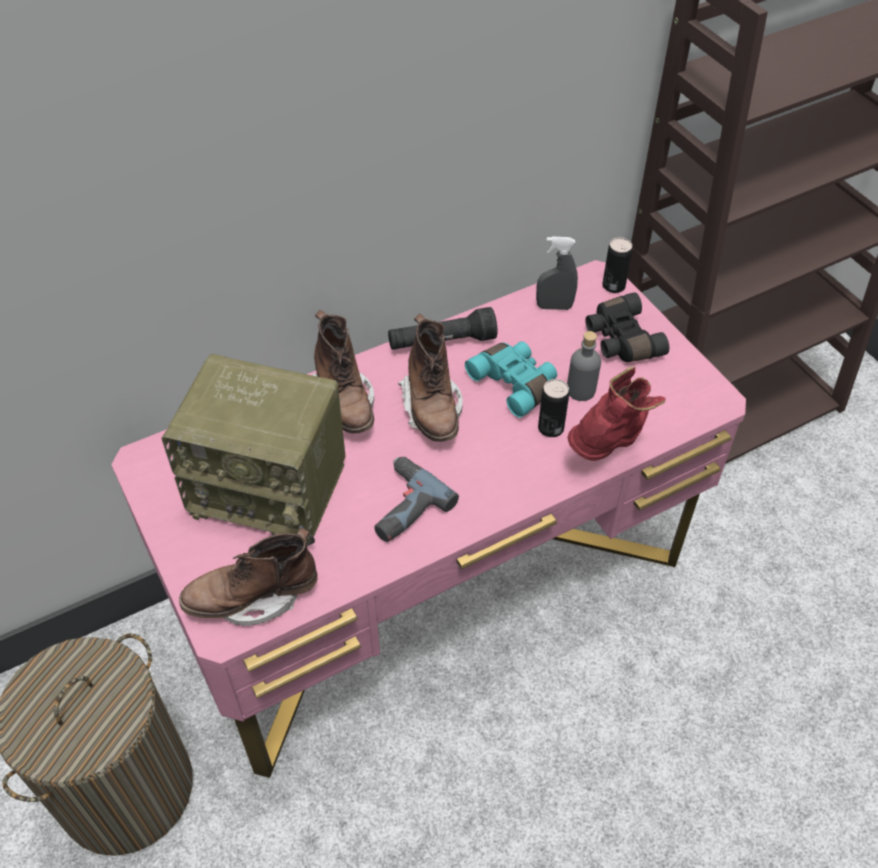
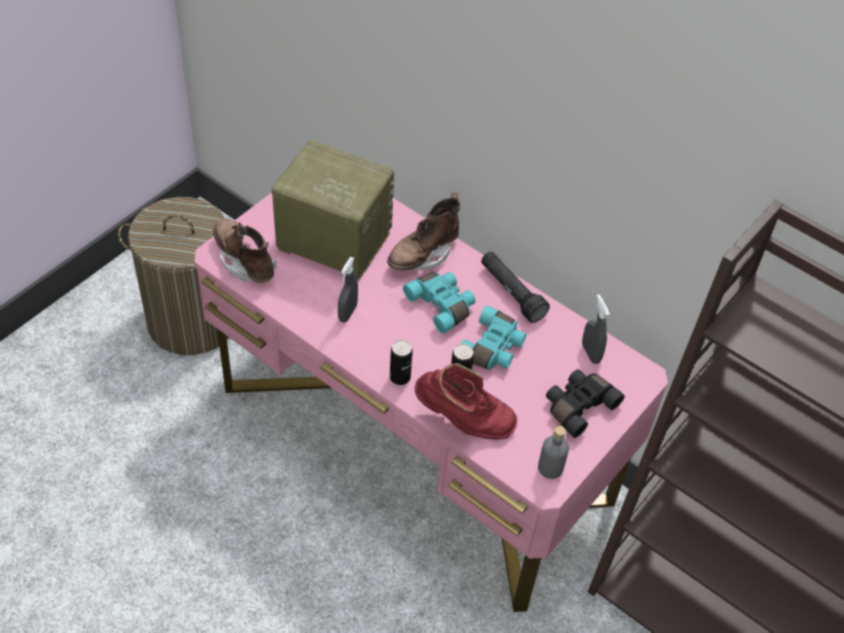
camera: 65 degrees right, 0 degrees up
(272, 488) = (331, 241): radio -> radio turned 120 degrees clockwise
(401, 505) = (347, 313): power drill -> grey spray bottle
(432, 409) = (442, 305): brown boot -> turquoise binoculars
(581, 390) = (508, 391): grey bottle -> grey bottle (550, 468)
(613, 286) = (640, 388): can -> can (400, 377)

